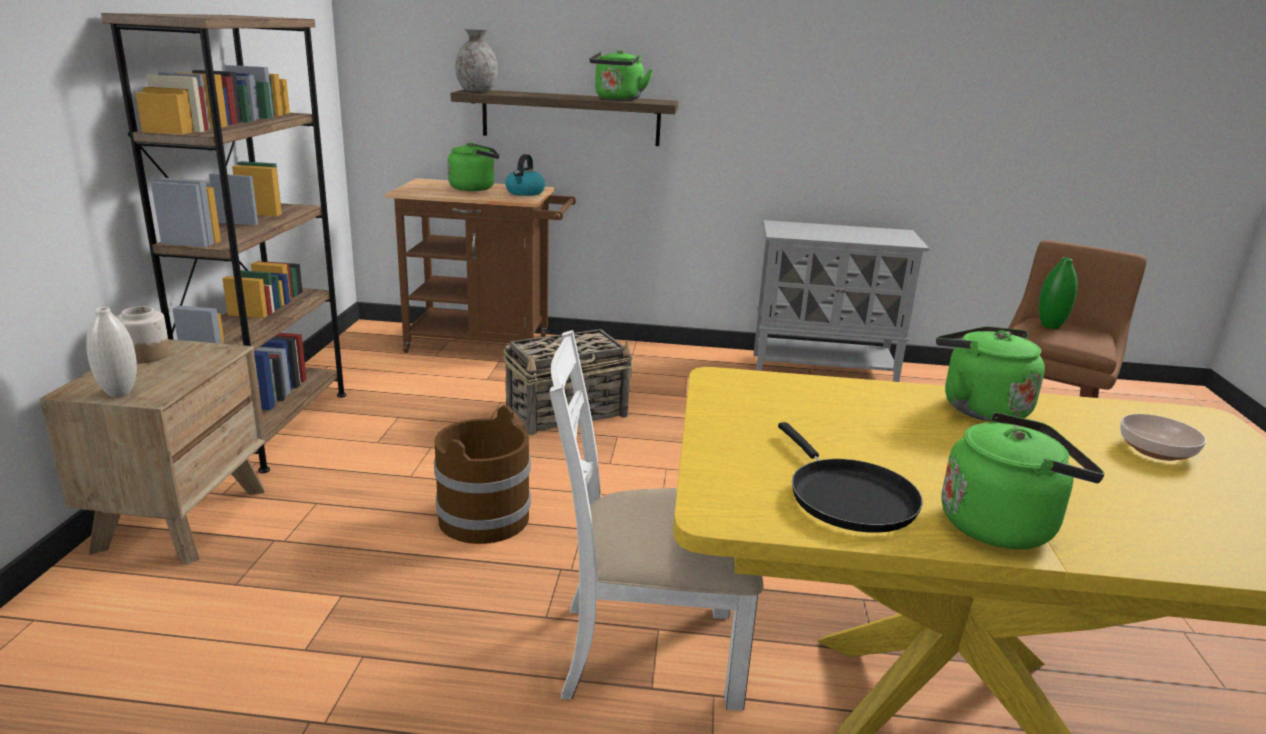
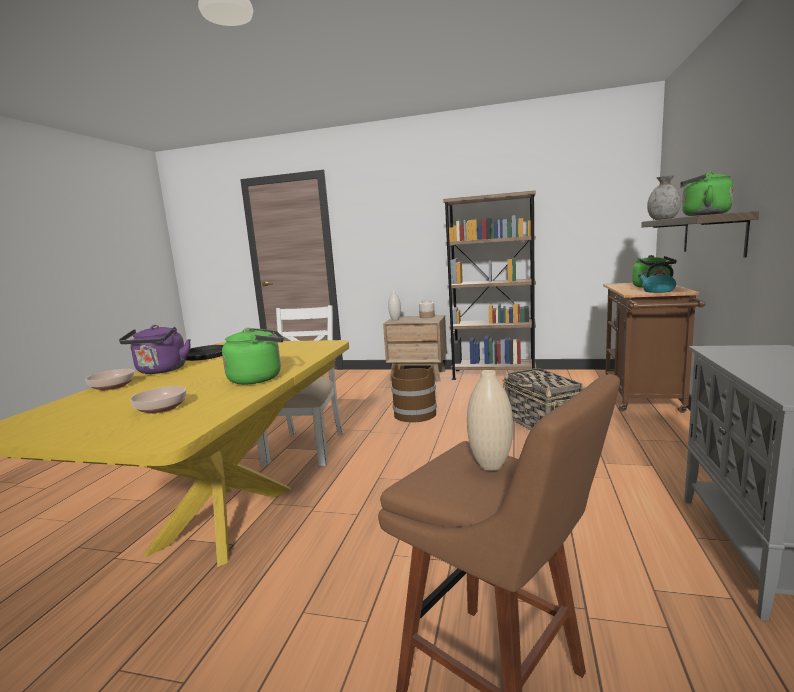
camera: 100 degrees right, 10 degrees down
(1003, 525) = (161, 371): green kettle -> purple kettle
(1050, 326) = (490, 466): green vase -> beige vase
(1136, 546) = (113, 386): none -> bowl

